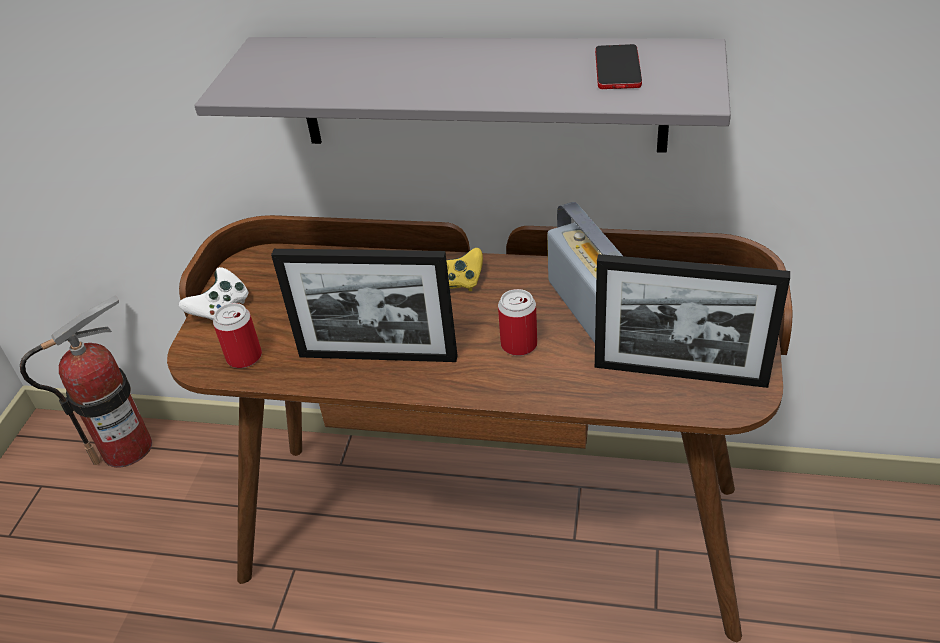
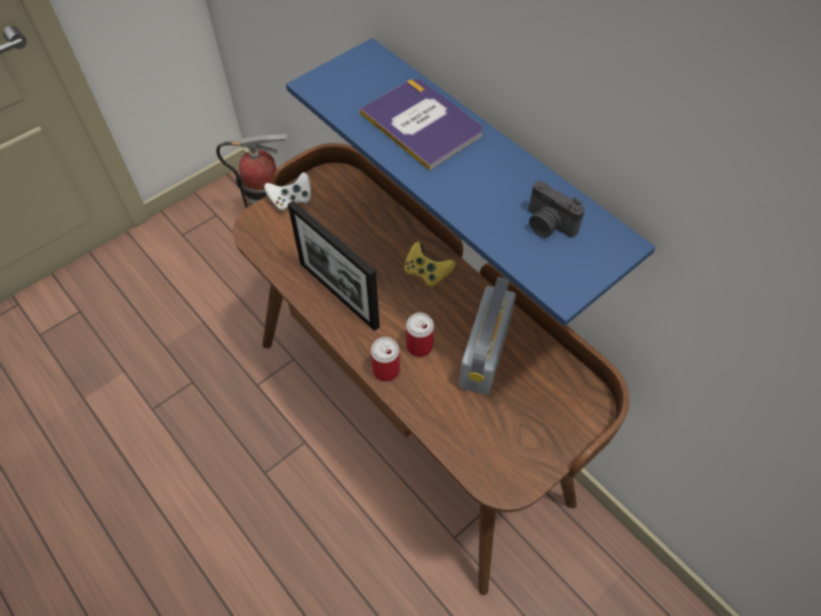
camera: 35 degrees right, 15 degrees up
(244, 357) = (274, 243): can -> can (386, 370)
(395, 65) = (422, 124): none -> book
(479, 94) = (493, 166): grey shelf -> blue shelf
(617, 69) = (547, 225): phone -> camera
(679, 374) = (487, 439): picture frame -> none

